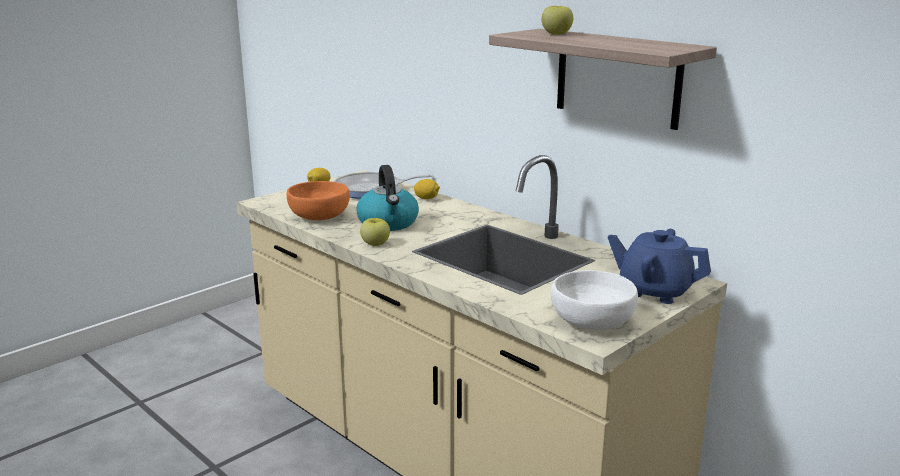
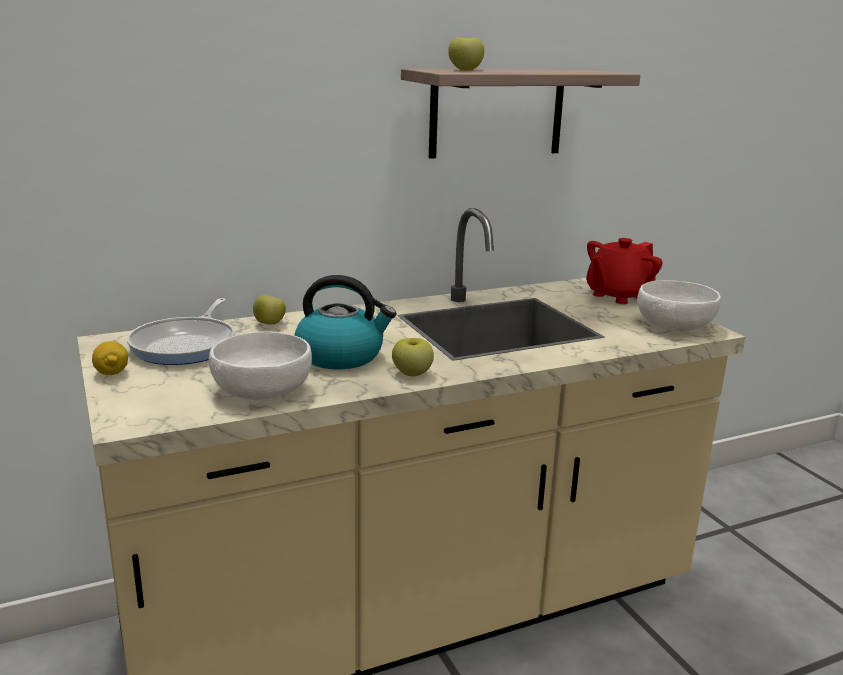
camera: 70 degrees left, 0 degrees up
(319, 216) = (264, 390): orange bowl -> white bowl
(426, 198) = (269, 324): lemon -> apple
(654, 291) = (618, 296): blue teapot -> red teapot

